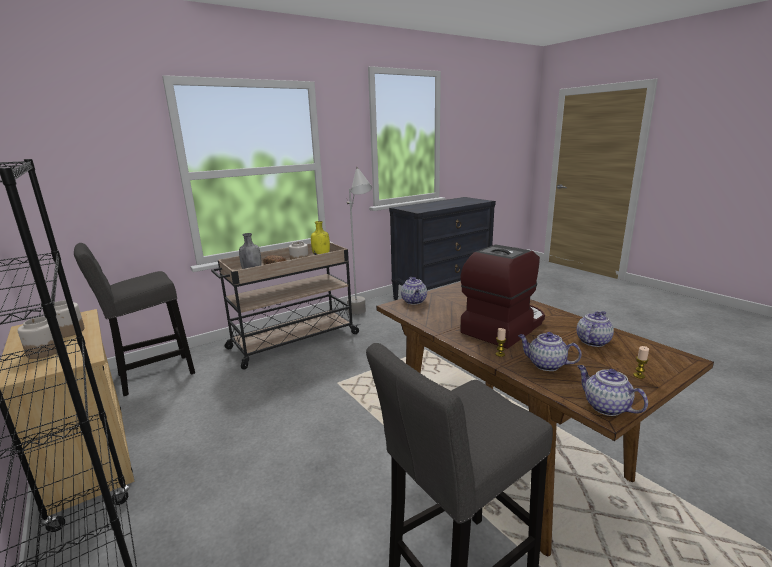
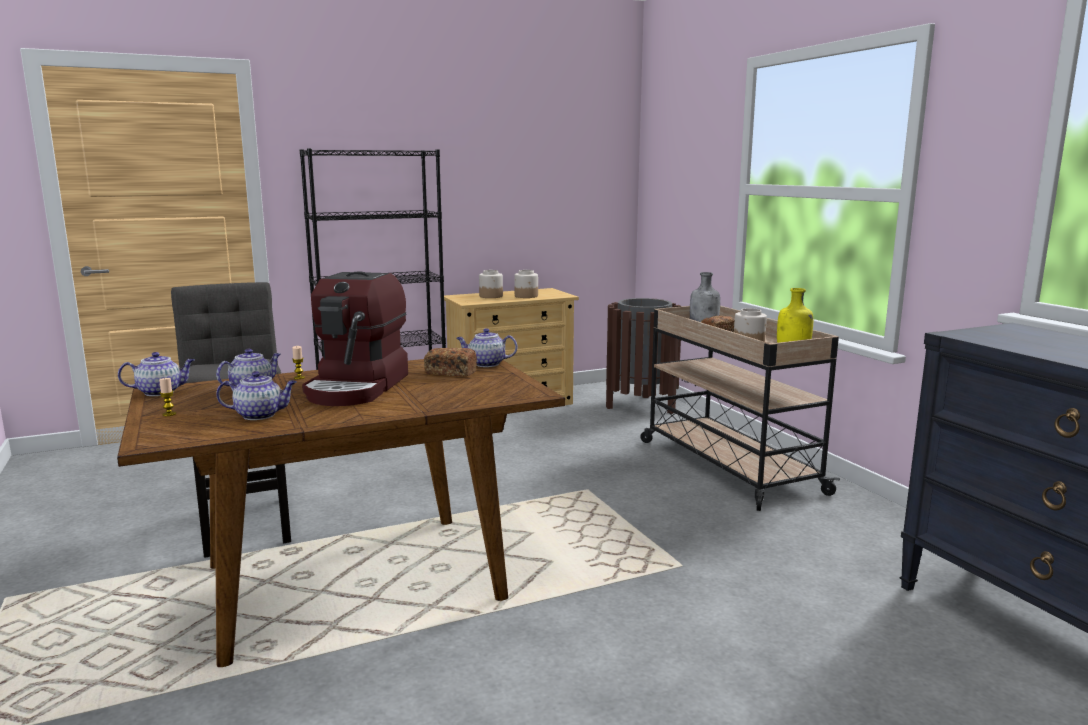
camera: 100 degrees right, 5 degrees down
(151, 375) = (641, 406): grey stool -> brown trash can
(361, 316) = (846, 520): grey floor lamp -> none
(443, 307) = (450, 372): none -> bread
(503, 327) = (358, 387): coffee machine -> coffee machine turned 45 degrees clockwise
(592, 341) = (260, 415): teapot -> teapot turned 60 degrees counterclockwise

